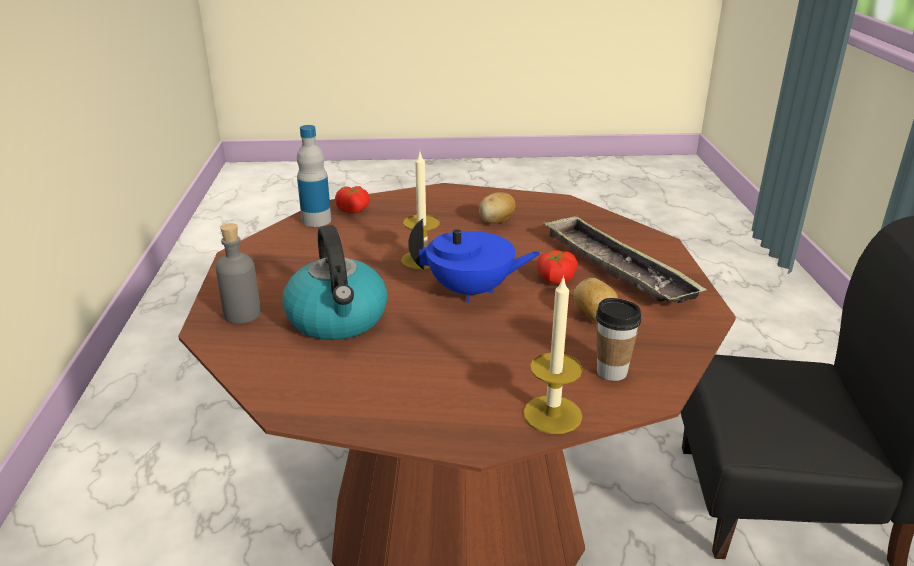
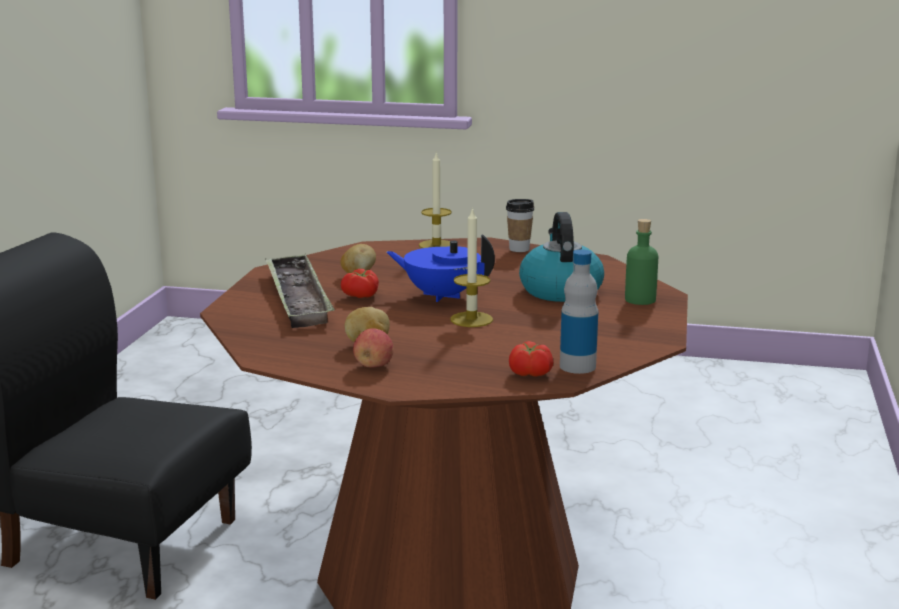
camera: 165 degrees left, 10 degrees down
(242, 314) = (640, 300): grey bottle -> green bottle
(474, 204) = (373, 366): none -> apple
(611, 372) = (381, 254): cup -> cup (519, 249)

